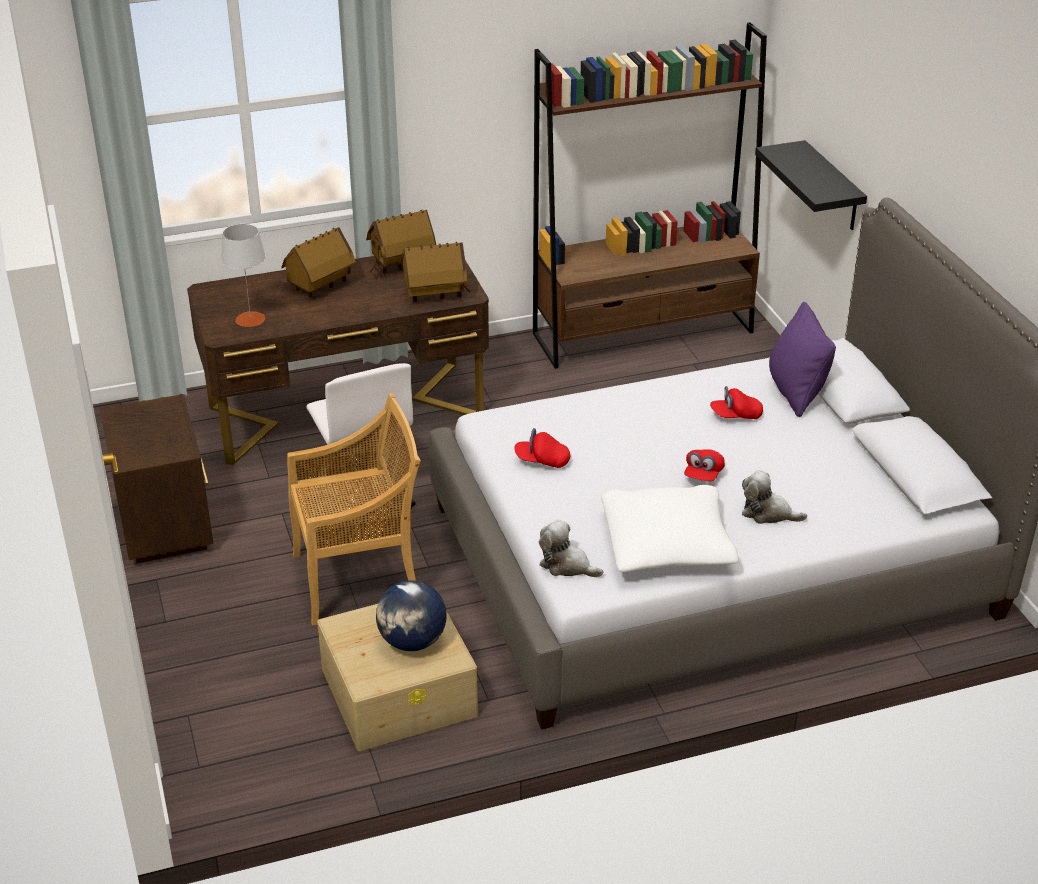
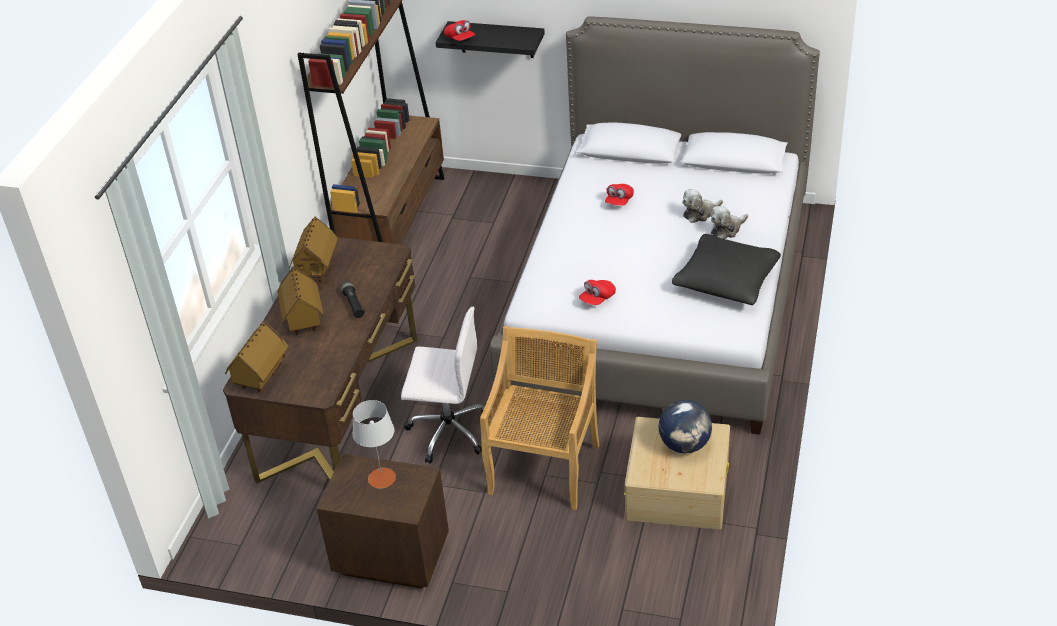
camera: 55 degrees left, 5 degrees up
(250, 319) = (312, 372): grey table lamp -> grey table lamp (382, 478)
(367, 303) = (353, 304): none -> black flashlight
(435, 295) = (377, 268): toy house -> toy house (261, 376)
(567, 565) = (714, 329): plush toy -> plush toy (700, 213)
(667, 545) = (726, 281): white pillow -> black pillow
(703, 475) = (669, 238): red cap -> red cap (460, 38)
(795, 392) = (616, 168): purple pillow -> none

